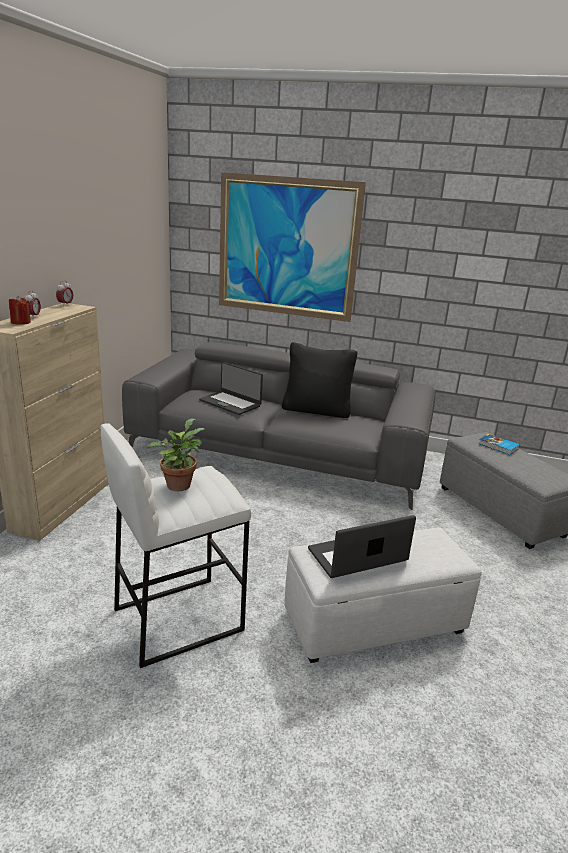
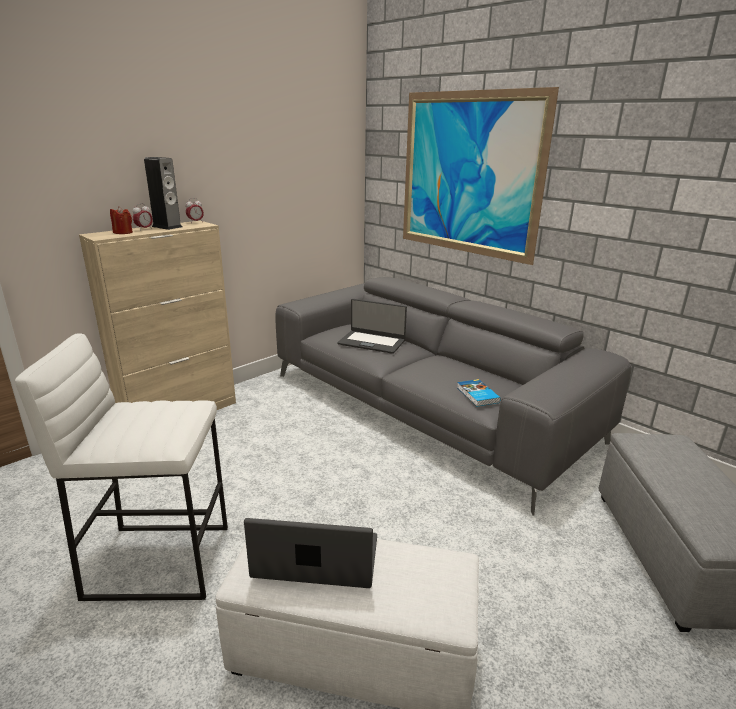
camera: 30 degrees right, 0 degrees up
(50, 312) = (167, 227): none -> speaker
(178, 484) = (140, 413): potted plant -> none
(230, 403) = (372, 342): laptop -> laptop turned 45 degrees counterclockwise
(316, 410) = (459, 365): black pillow -> none
(498, 446) = (683, 460): book -> book (477, 395)

